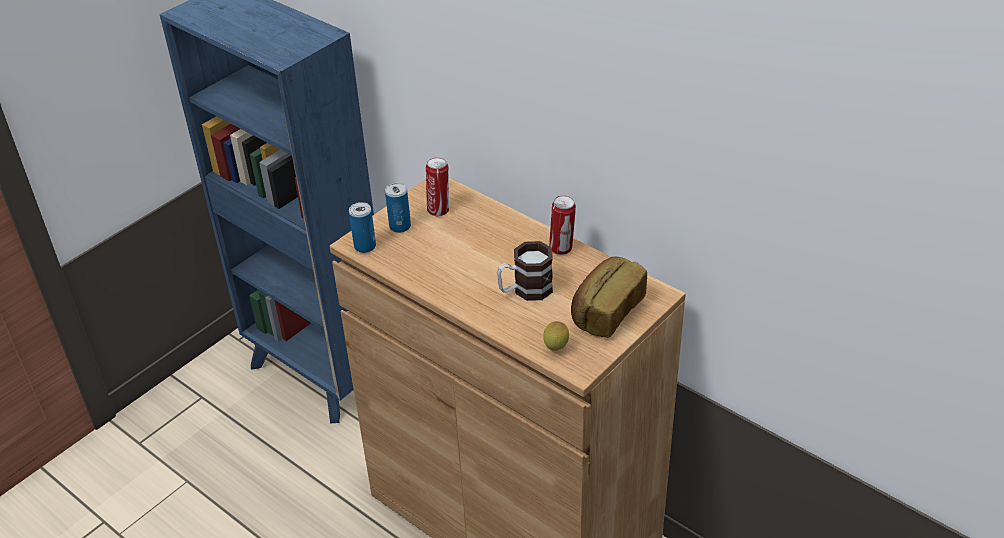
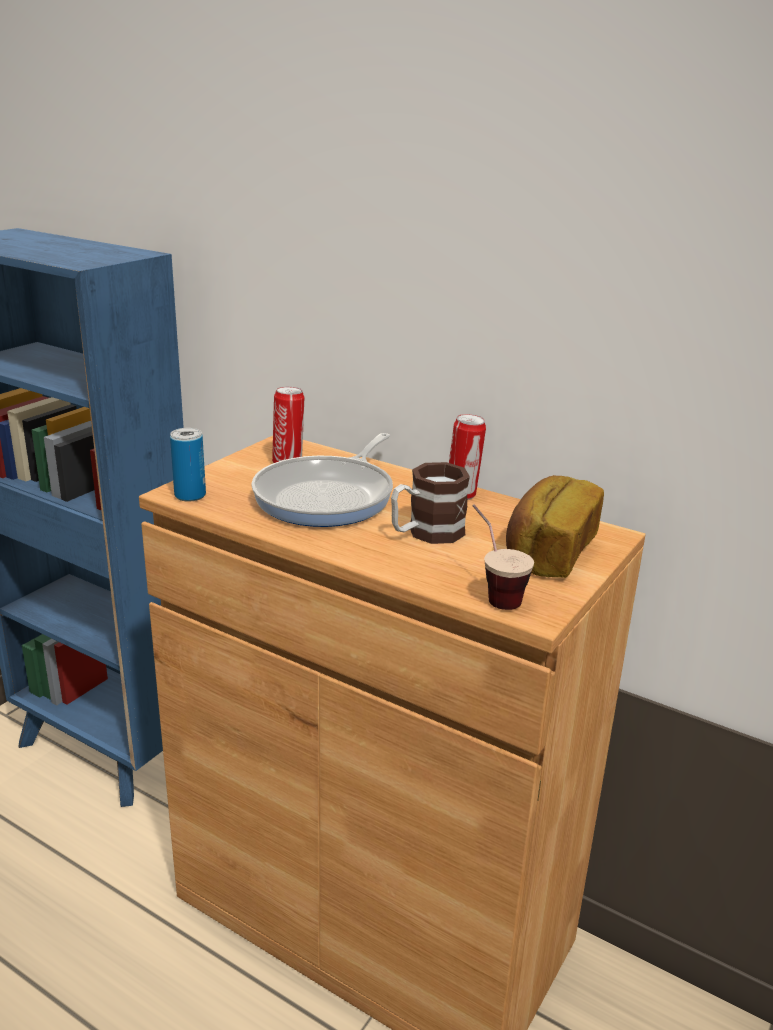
camera: 10 degrees left, 15 degrees down
(400, 226) = (237, 477): can -> none
(463, 249) = (328, 496): none -> frying pan
(556, 349) = (492, 593): lemon -> cup

